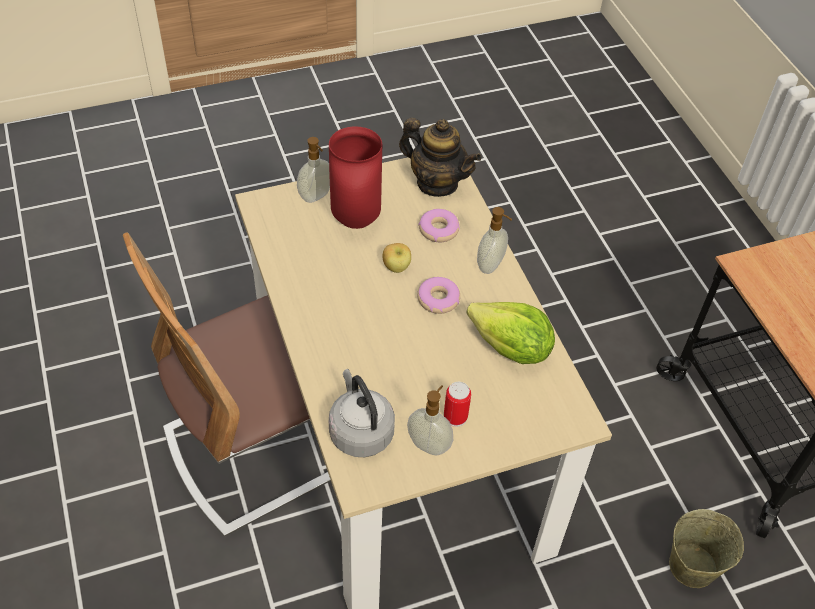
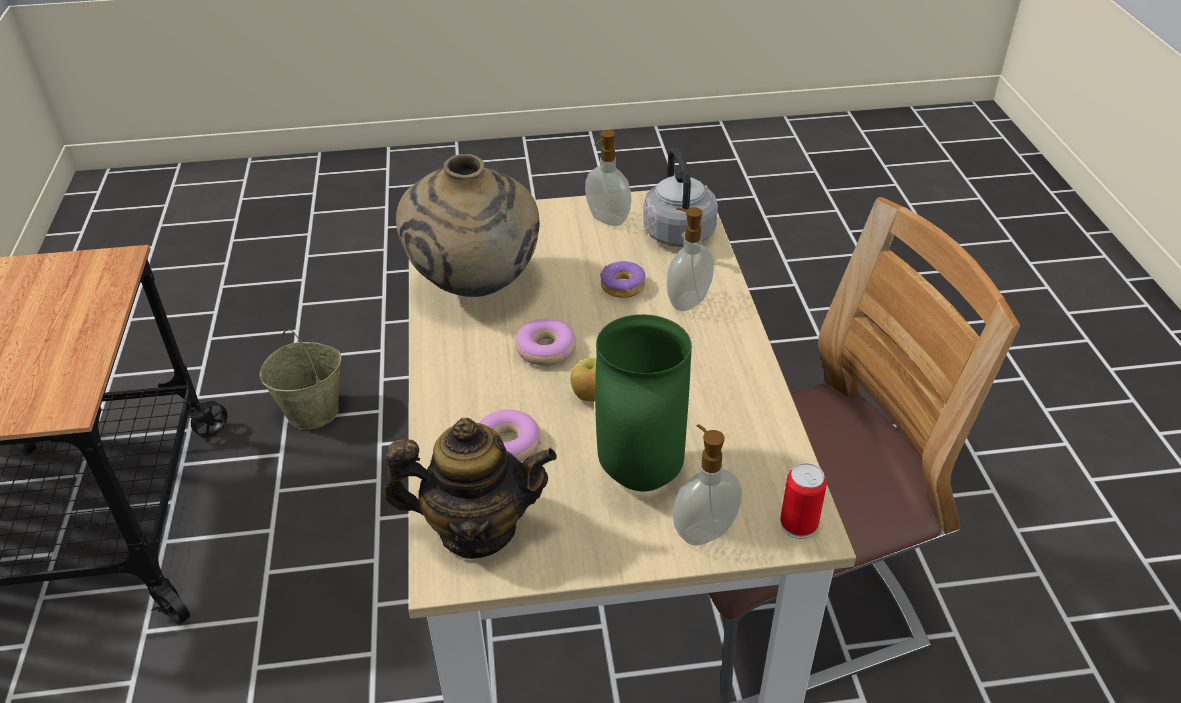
camera: 165 degrees left, 10 degrees down
(354, 220) = (642, 477): red vase -> green vase
(397, 365) = (622, 286): none -> donut
(437, 183) = (477, 529): teapot -> teapot turned 135 degrees clockwise
(455, 417) = (570, 237): can -> can (798, 525)
(491, 265) = (450, 384): soap dispenser -> soap dispenser (687, 301)
(510, 349) = (476, 287): lettuce -> beige vase

